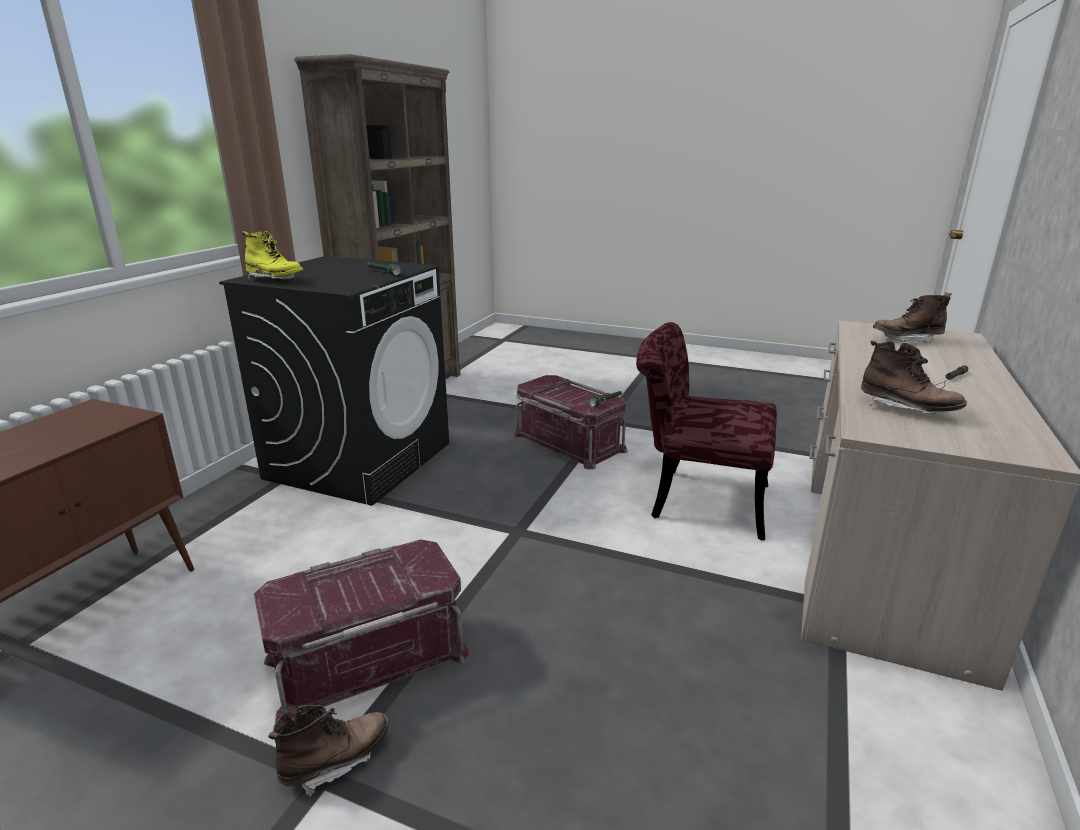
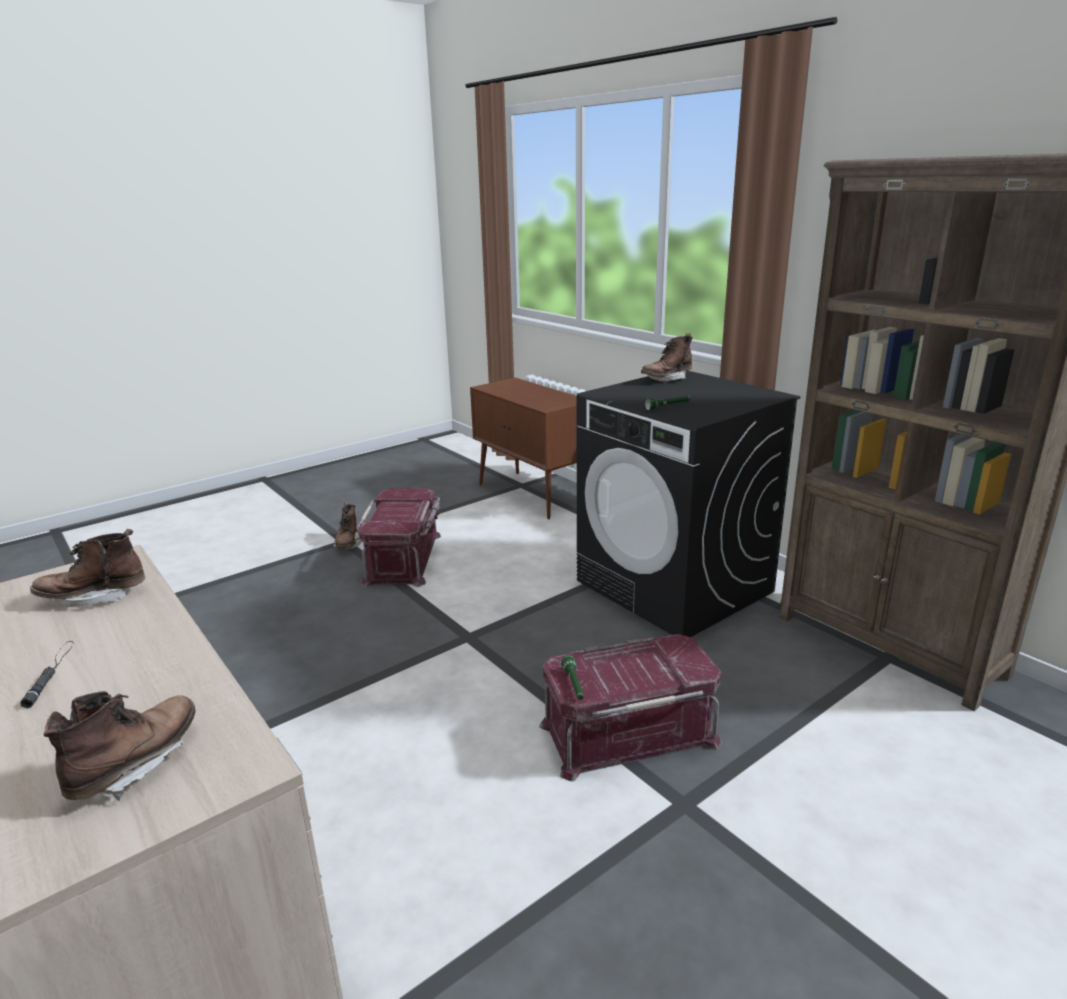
camera: 120 degrees right, 0 degrees up
(275, 280) = (666, 379): yellow boot -> brown boot
(696, 499) = (398, 776): red chair -> none

